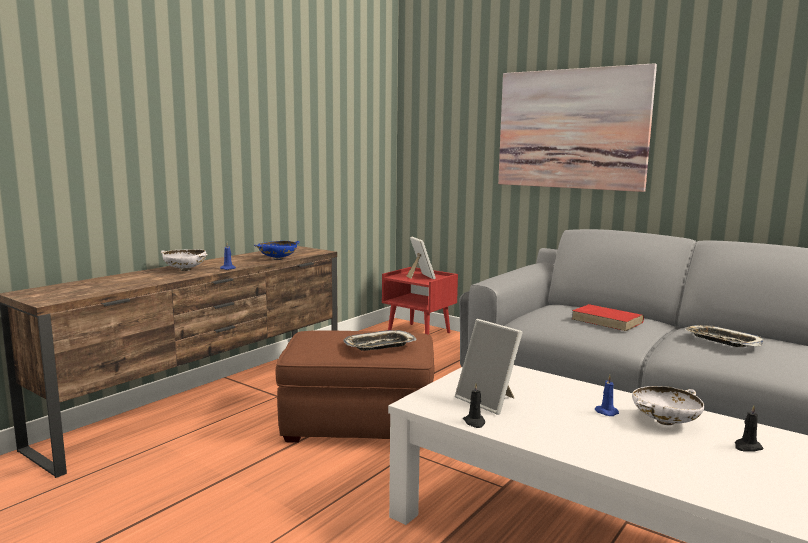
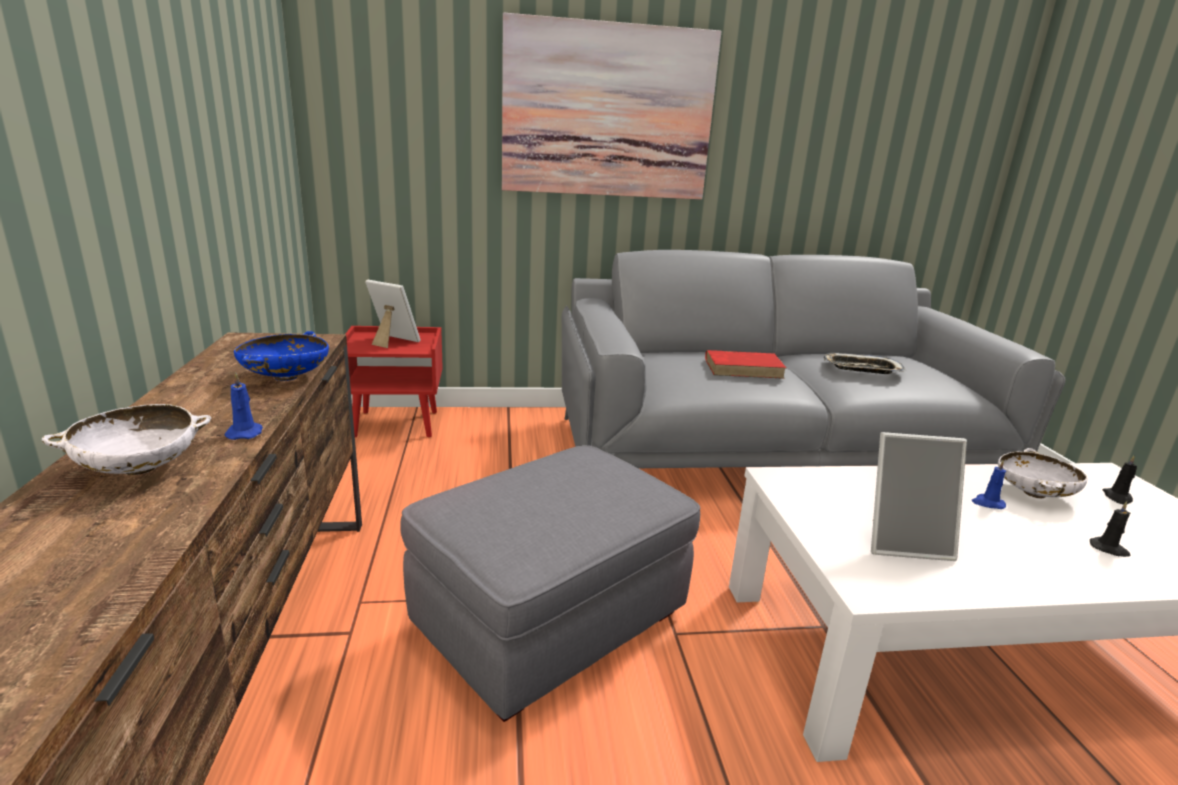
camera: 45 degrees left, 10 degrees up
(360, 424) = (552, 620): brown ottoman -> grey ottoman
(379, 346) = (604, 496): tray -> none
(474, 422) = (968, 588): black candle -> black candle (1109, 549)

